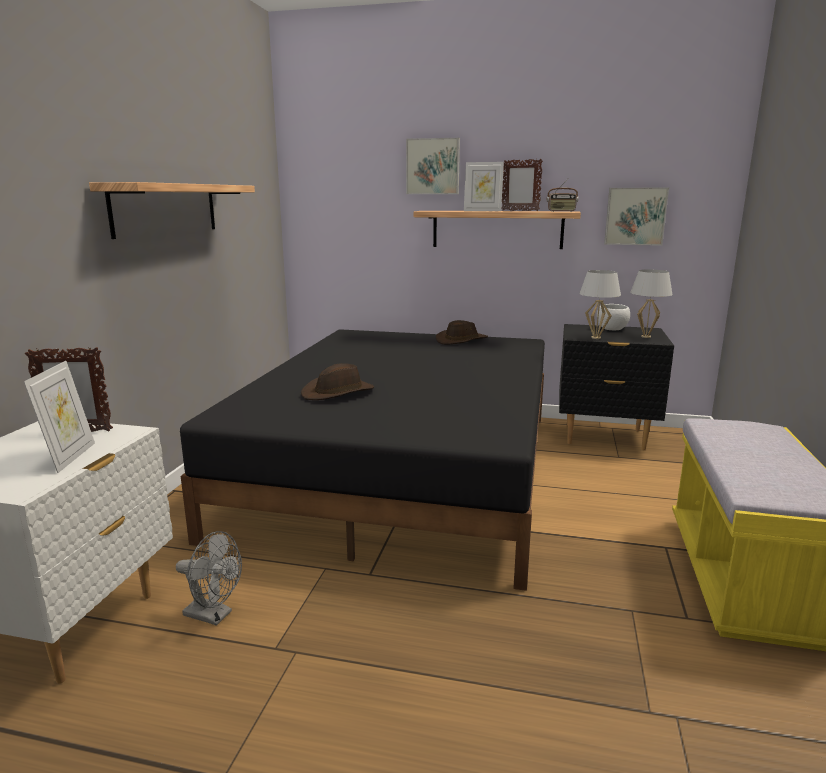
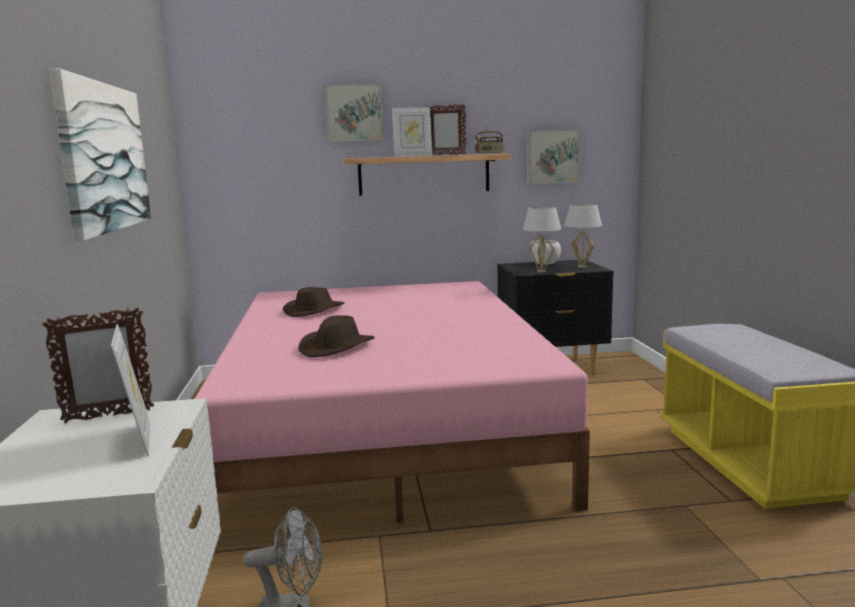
camera: 20 degrees left, 5 degrees down
(166, 209) = (104, 157): shelf -> picture
(404, 468) = (385, 427): black bed -> pink bed
(462, 340) = (404, 289): brown hat -> brown hat (314, 310)

